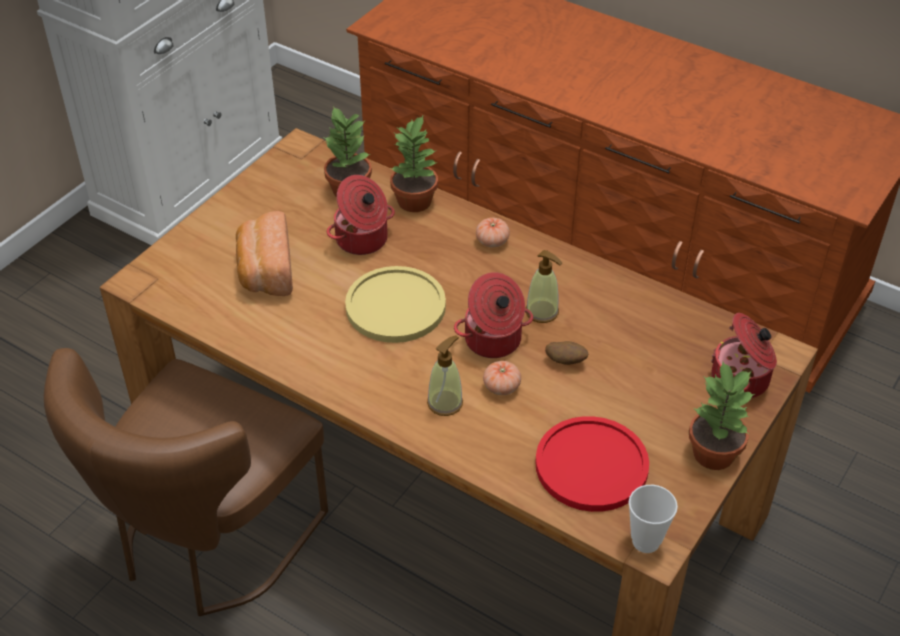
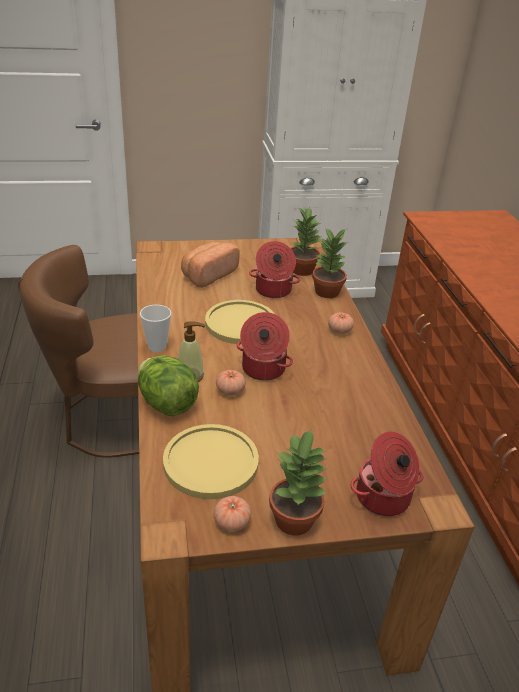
camera: 45 degrees right, 10 degrees down
(472, 448) = (167, 404): none -> lettuce
(542, 312) = (313, 376): soap dispenser -> none
(566, 361) = (286, 406): potato -> none
(591, 465) = (211, 462): red plate -> yellow plate
(645, 541) = (170, 525): cup -> cup (157, 347)
(679, 497) = (232, 522): none -> tomato

